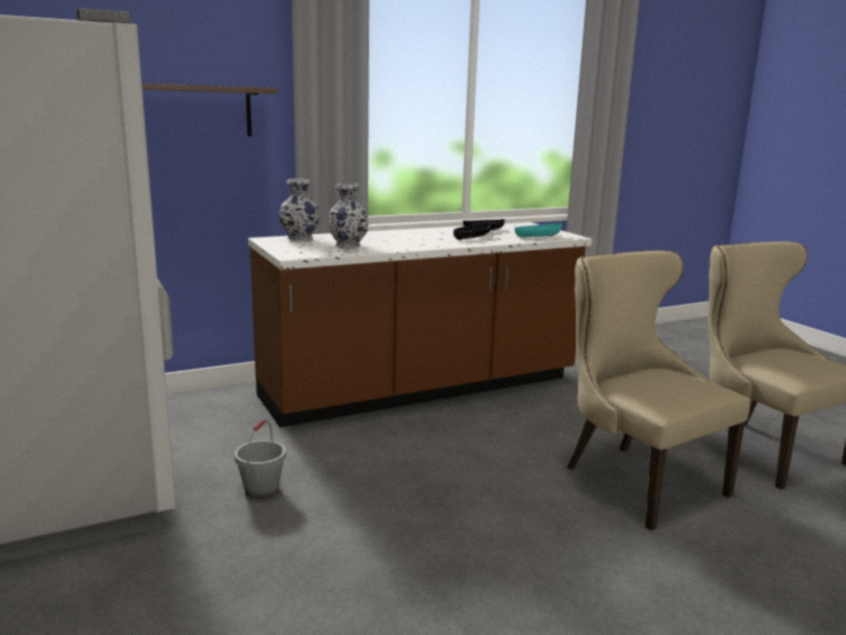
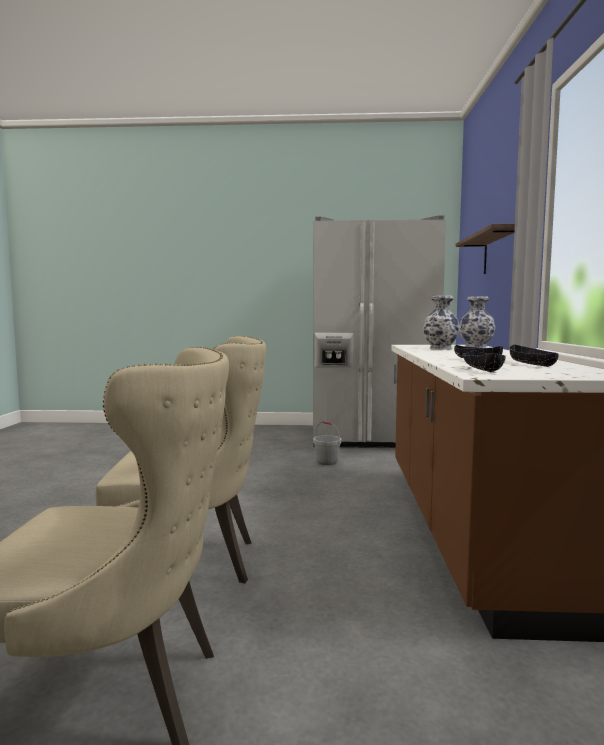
camera: 120 degrees right, 10 degrees down
(537, 236) = (483, 369): turquoise bowl -> black bowl

